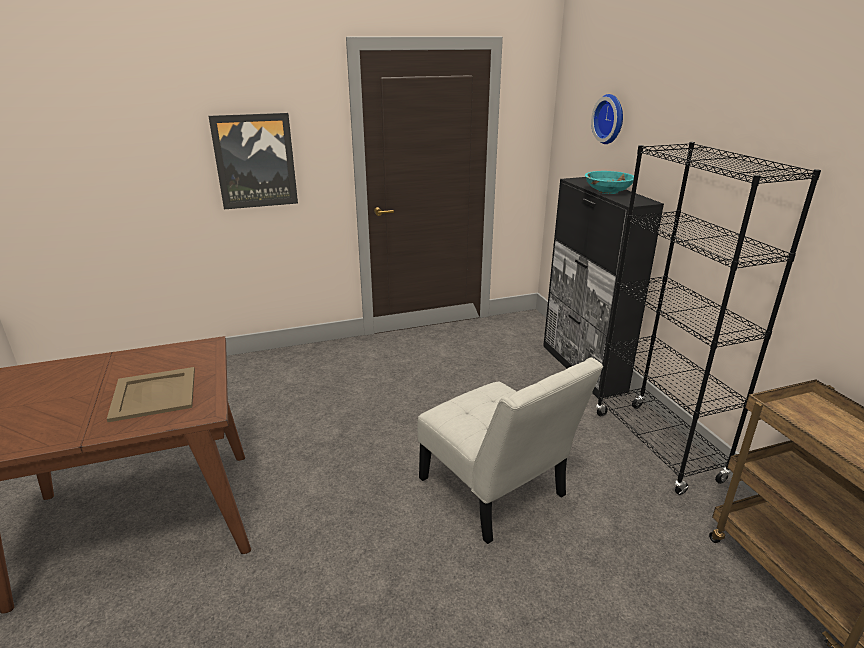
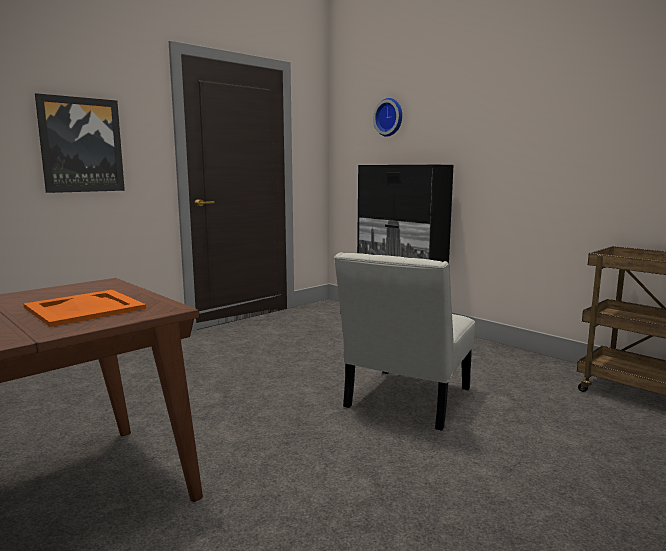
camera: 25 degrees left, 15 degrees down
(155, 394) = (86, 308): beige tray -> orange tray
(496, 492) = (405, 401): white chair -> white chair turned 90 degrees clockwise
(607, 191) = (405, 164): turquoise bowl -> none
(656, 446) = (494, 353): black bookcase -> none

